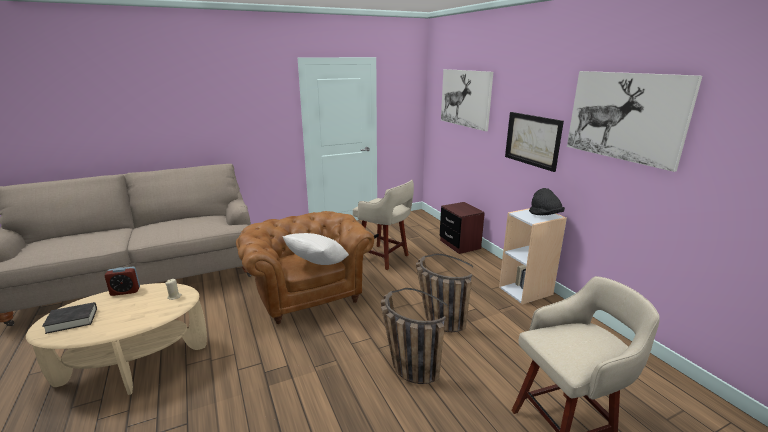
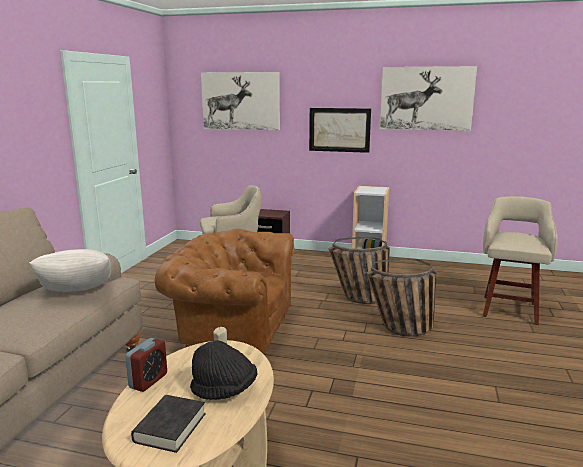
camera: 50 degrees left, 5 degrees down
(317, 265) = (267, 281): white pillow -> white pillow (76, 294)
(545, 215) = (377, 189): black hat -> black hat (224, 391)

